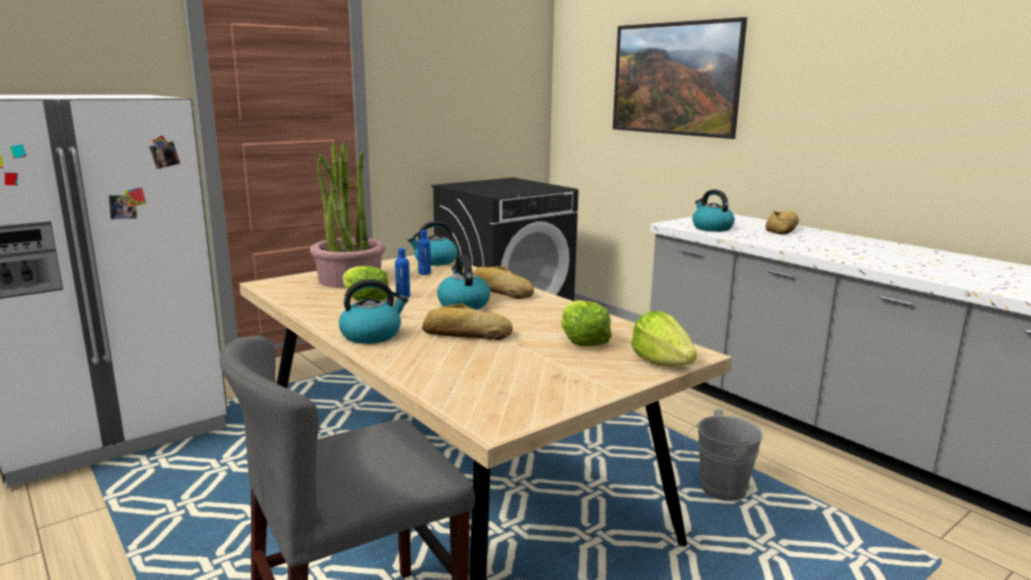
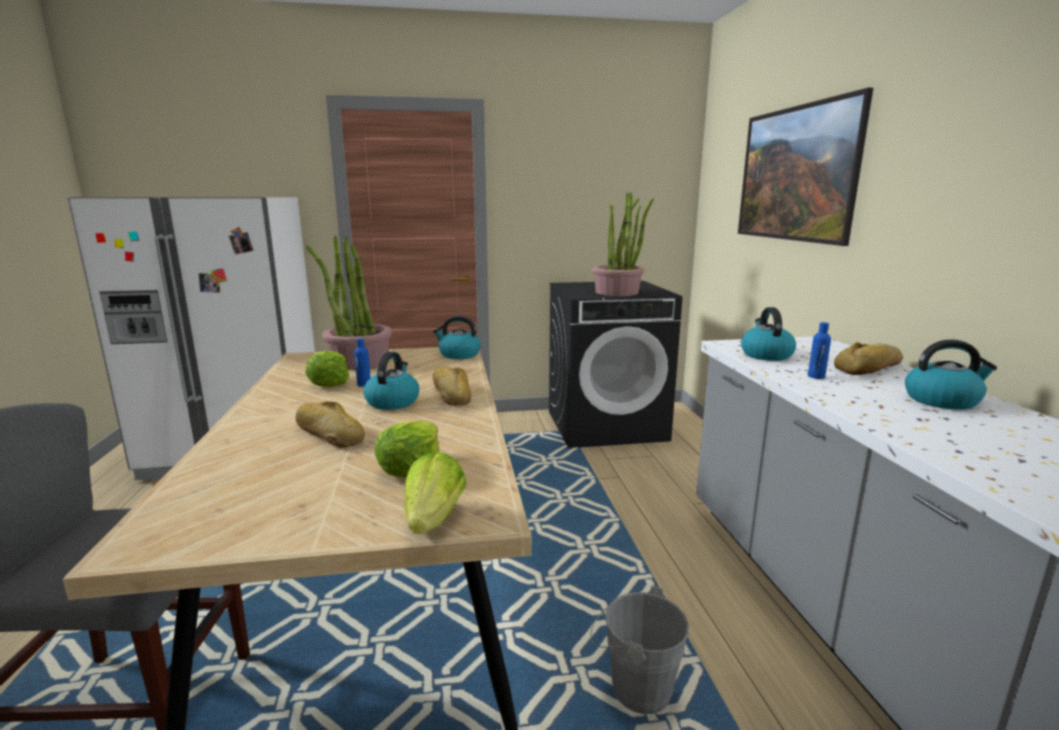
camera: 30 degrees right, 0 degrees up
(372, 335) = (262, 418): kettle -> kettle (942, 400)
(424, 273) = (427, 365): blue bottle -> blue bottle (816, 376)
(519, 189) = (617, 292): none -> potted plant

